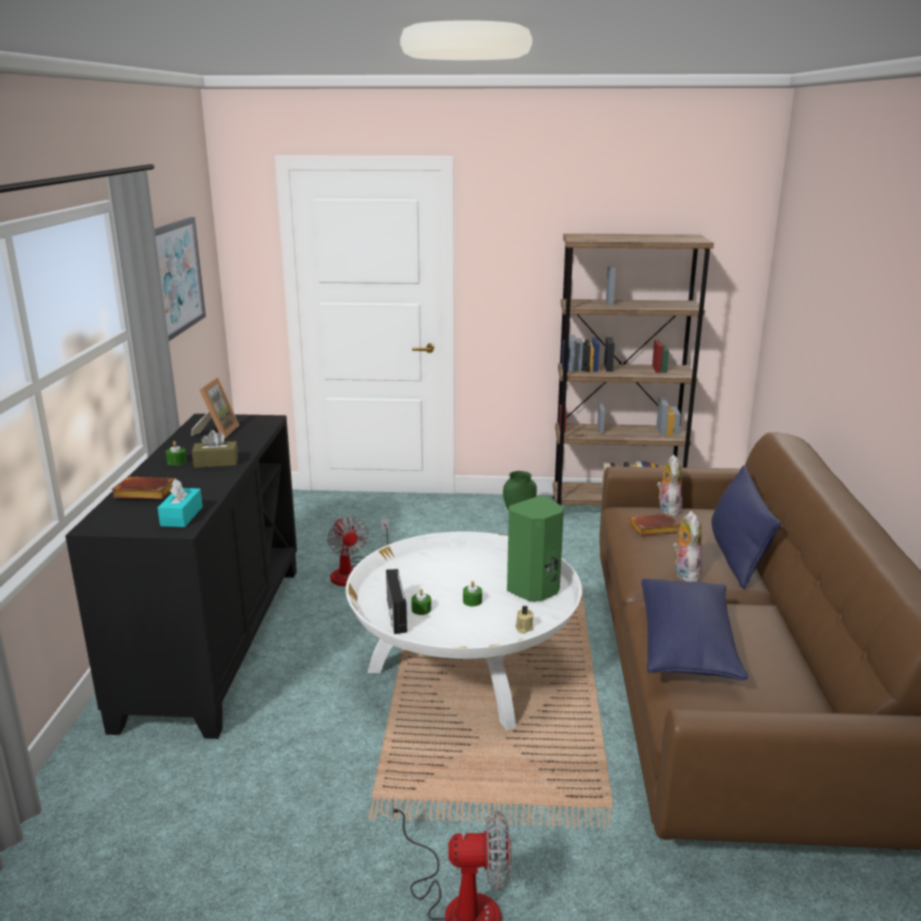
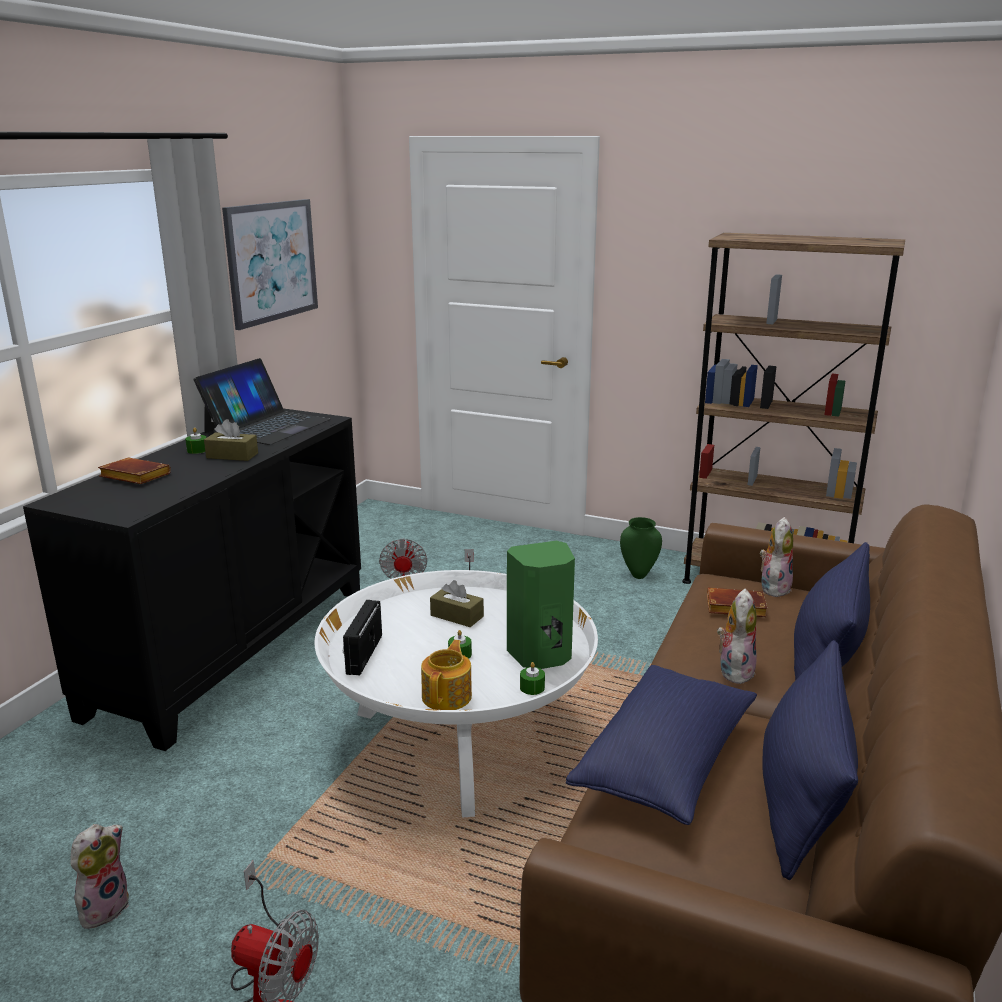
camera: 20 degrees right, 0 degrees up
(182, 516) = (141, 504): turquoise tissue box -> none
(217, 432) = (266, 426): picture frame -> laptop
(261, 872) = (104, 906): none -> plush toy
(421, 609) = (396, 653): green candle -> green candle (532, 687)
(446, 572) = (457, 616): none -> brown tissue box
(488, 634) = (448, 696): none -> teapot
(523, 628) = (493, 697): beige candle -> none
(785, 649) = (800, 798): none -> blue pillow

